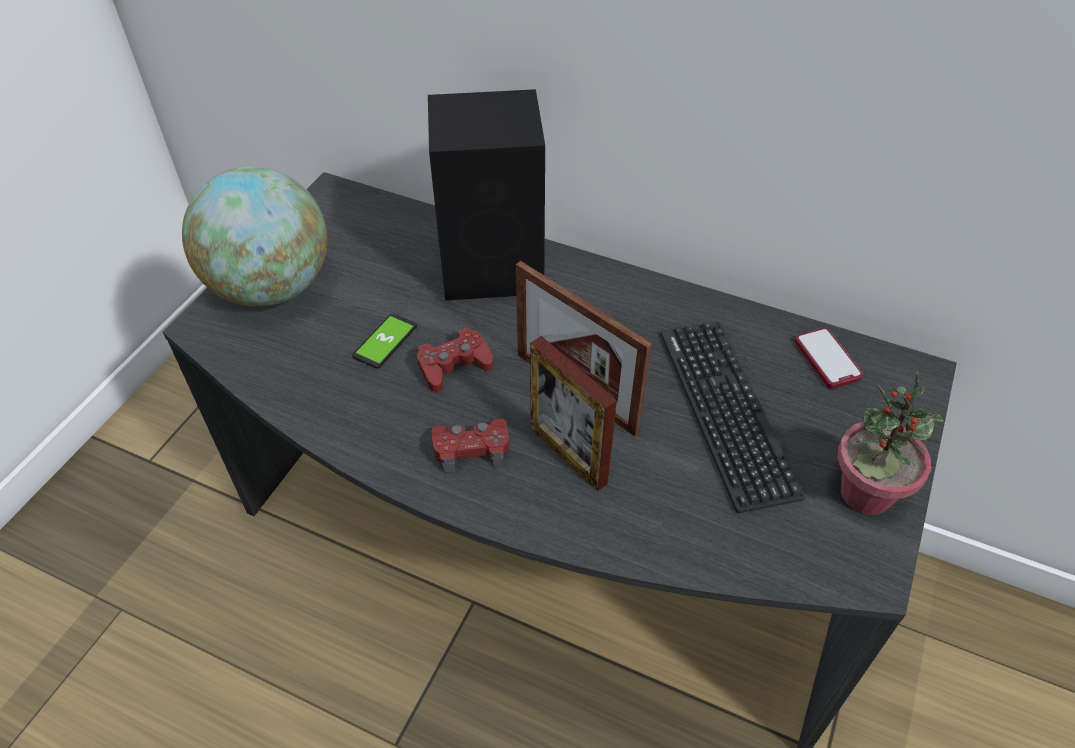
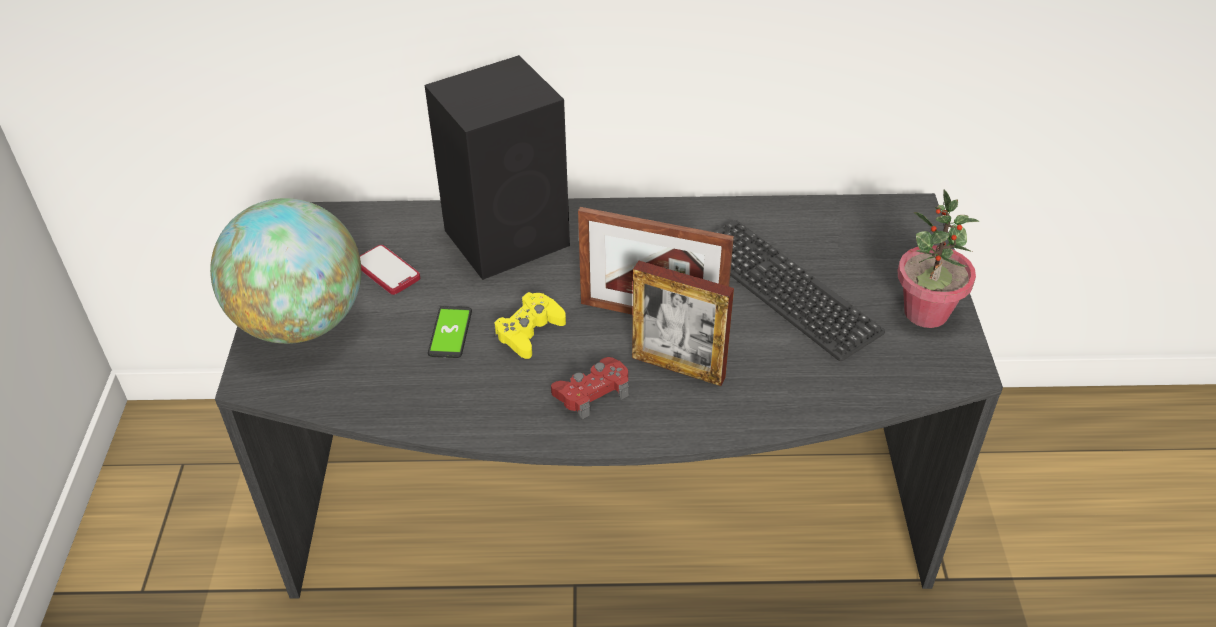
camera: 25 degrees left, 5 degrees down
(454, 365) = (529, 331): red game controller -> yellow game controller
(827, 360) = (838, 223): phone -> phone (387, 271)

